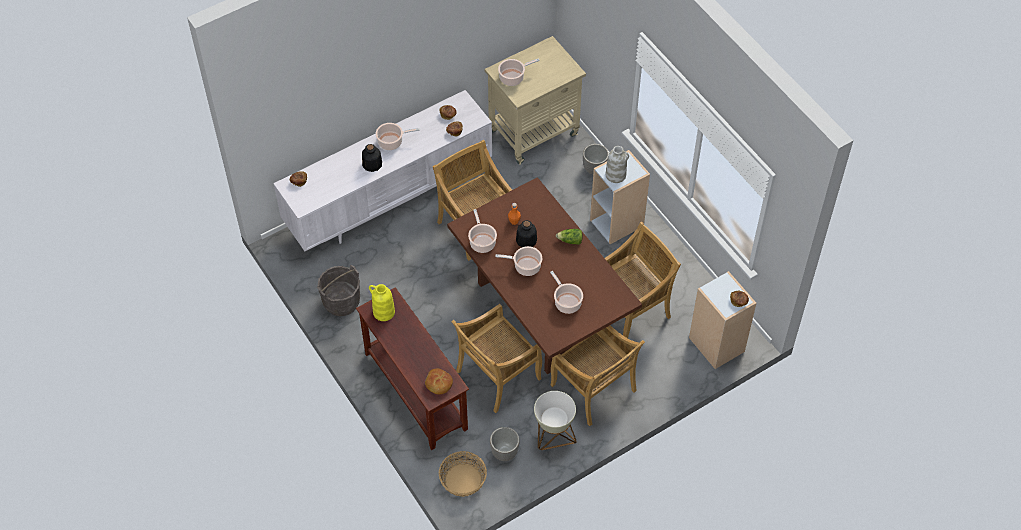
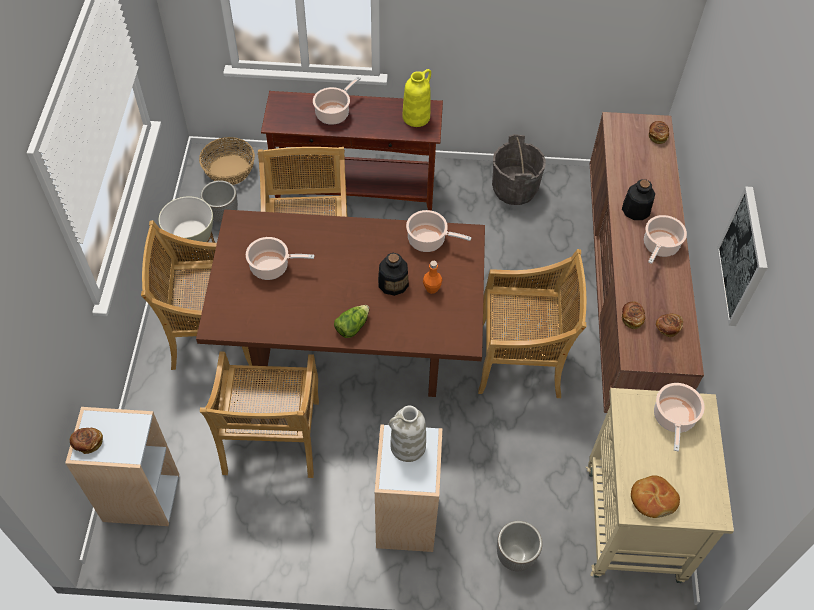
camera: 125 degrees right, 0 degrees up
(389, 200) = (625, 301): white cabinet -> brown cabinet
(436, 44) = (744, 257): none -> picture
(438, 384) = (290, 113): bread -> bread (652, 499)
(525, 266) = (357, 259): cooking pot -> cooking pot (334, 113)

